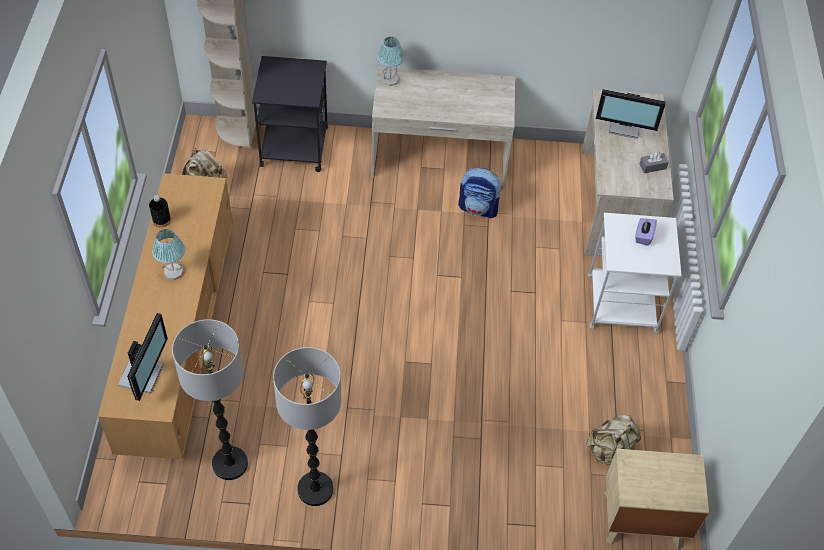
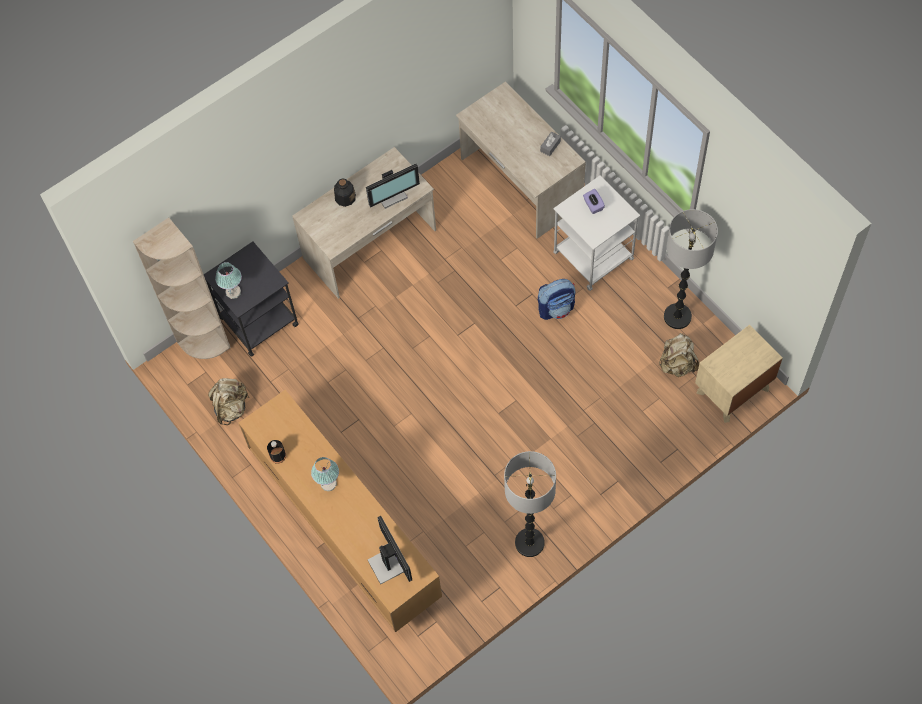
camera: 35 degrees left, 10 degrees up
(230, 464) = (461, 574): floor lamp -> floor lamp (677, 316)
(390, 80) = (313, 220): table lamp -> table lamp (233, 292)
(433, 83) = (345, 197): none -> bottle
(479, 208) = (435, 261): backpack -> backpack (556, 308)
(625, 127) = (505, 129): monitor -> monitor (391, 194)

